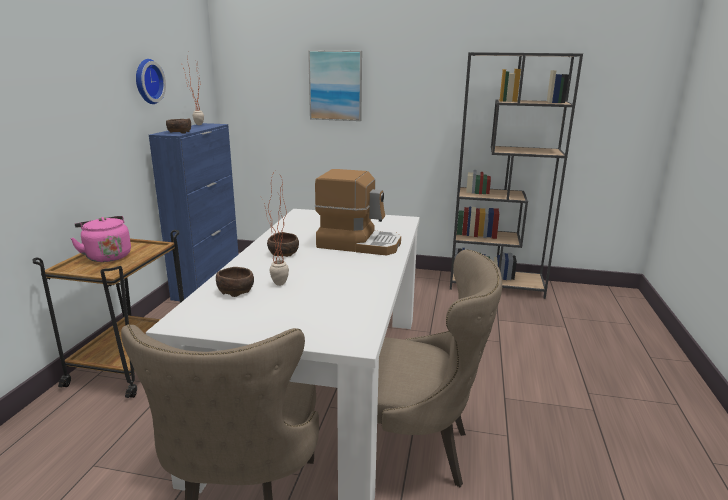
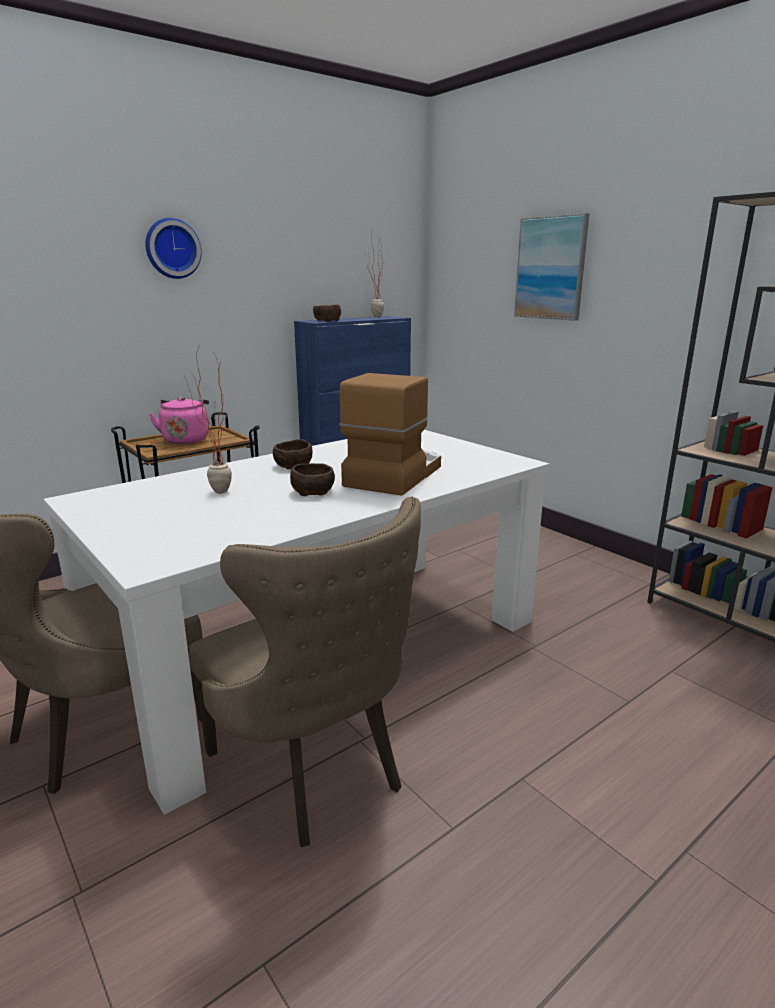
camera: 40 degrees right, 0 degrees up
(147, 81) = (304, 261): wall clock -> wall clock (172, 248)
(236, 290) = (174, 487): brown bowl -> brown bowl (314, 491)
(359, 244) = (393, 475): coffee machine -> coffee machine turned 120 degrees counterclockwise

